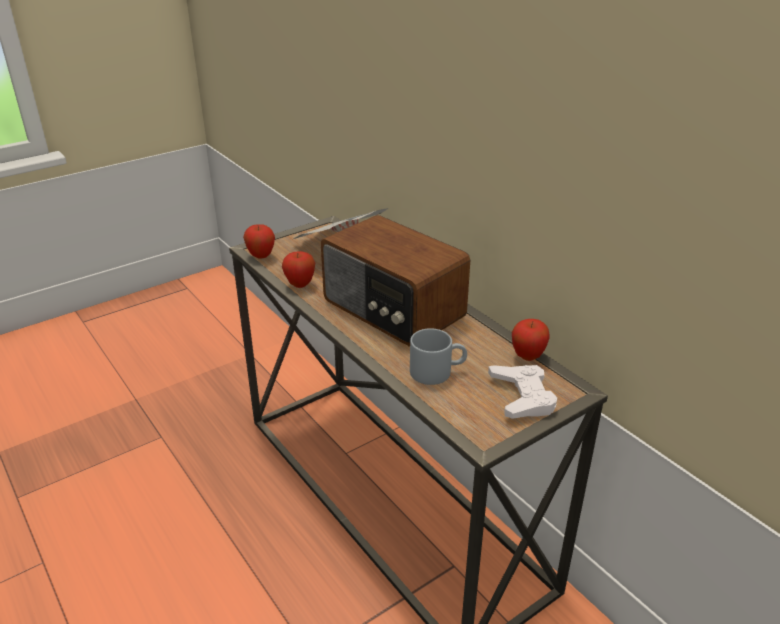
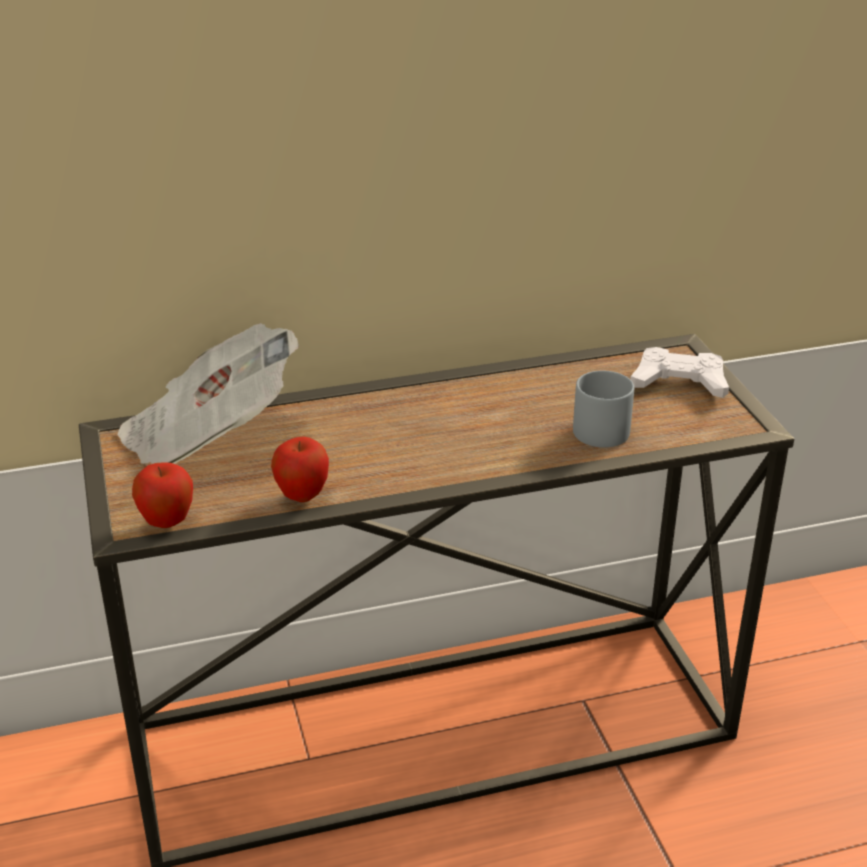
camera: 70 degrees left, 0 degrees up
(392, 309) = (436, 427): radio -> none
(527, 356) = (602, 358): apple -> none

